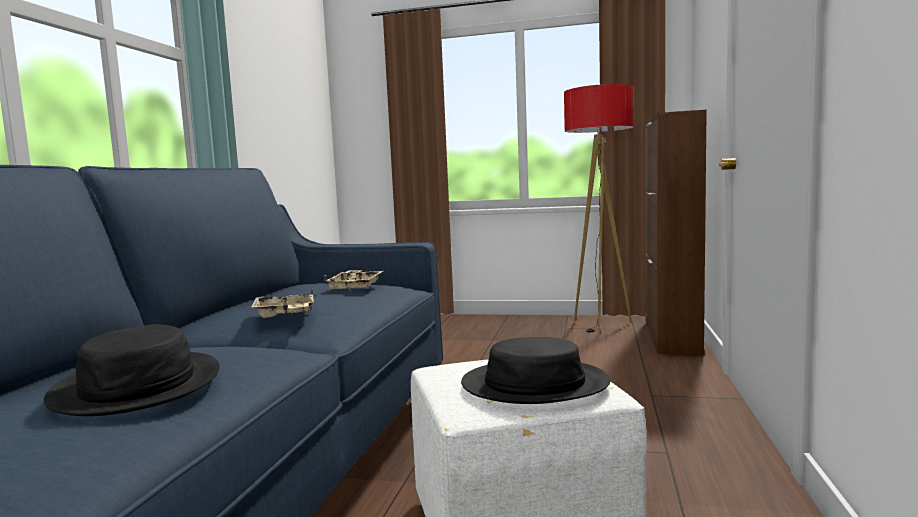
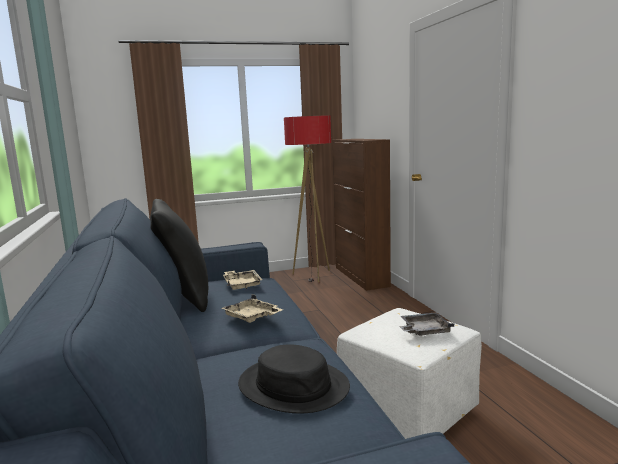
camera: 30 degrees left, 5 degrees up
(275, 291) = (183, 297): none -> black pillow
(534, 384) = (424, 331): black hat -> grey tray

